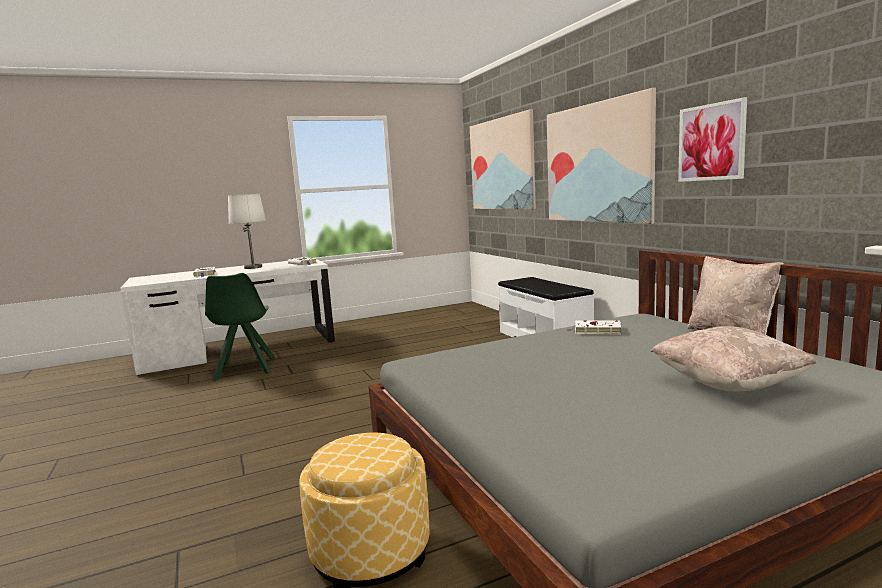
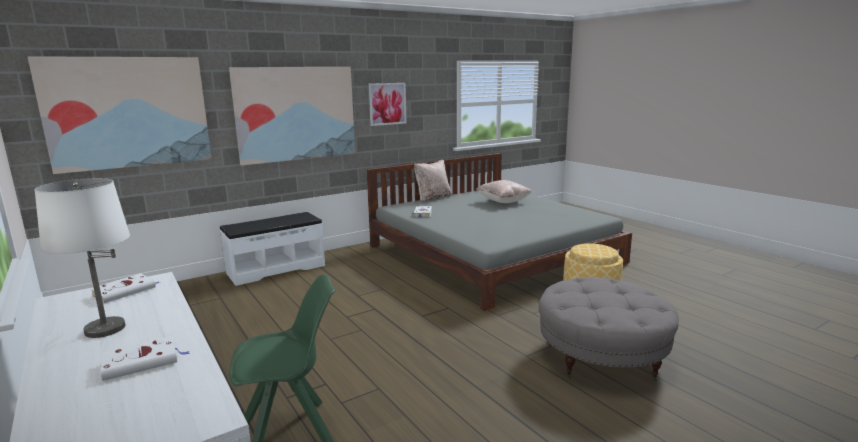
camera: 100 degrees left, 5 degrees up
(180, 508) = (601, 356): none -> grey ottoman

